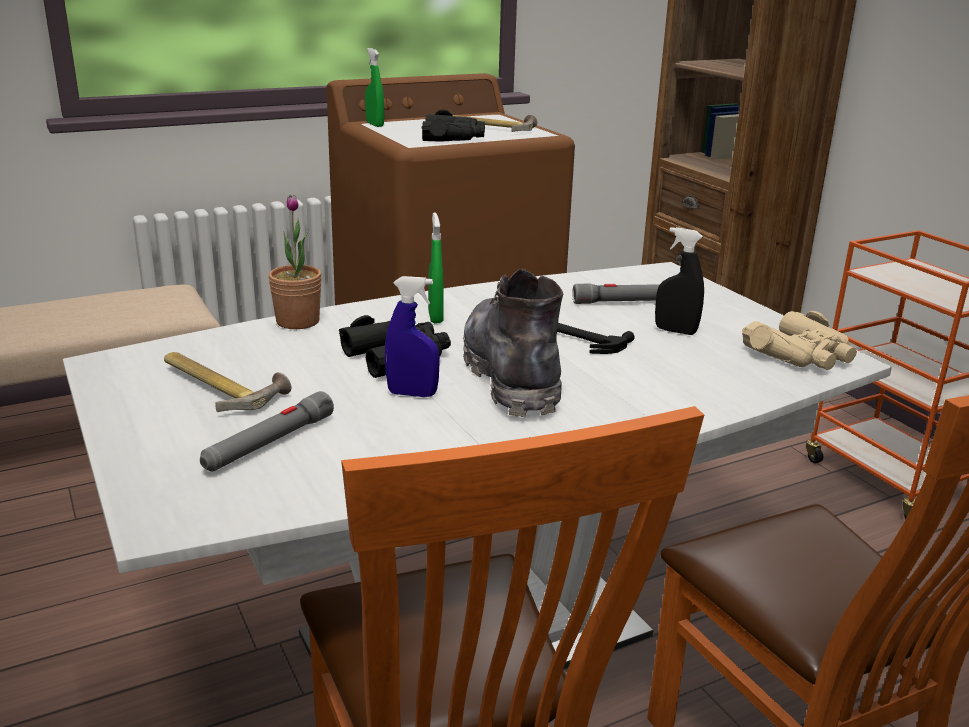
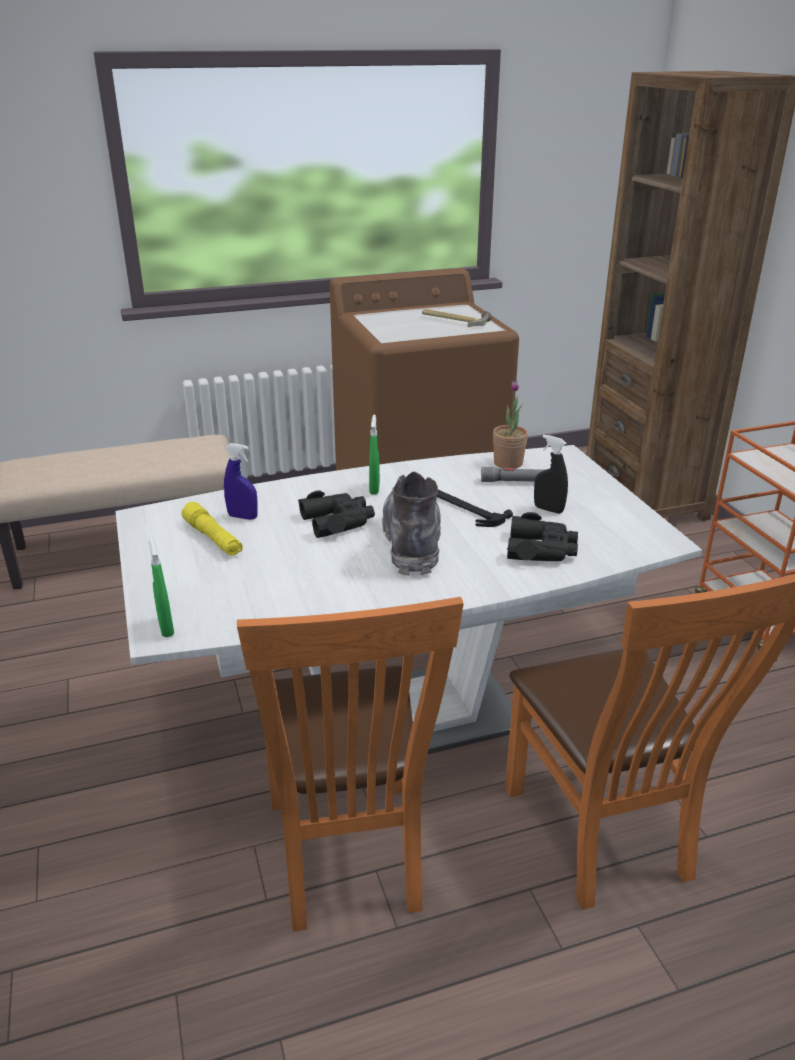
camera: 10 degrees right, 5 degrees up
(220, 386) = (213, 538): hammer -> yellow flashlight
(269, 443) = (235, 584): grey flashlight -> none
(298, 321) = (276, 488): potted plant -> potted plant (508, 463)
(375, 125) = (363, 316): green spray bottle -> green spray bottle (166, 627)
(412, 394) = (339, 552): blue spray bottle -> blue spray bottle (242, 517)
(453, 137) = (420, 332): black binoculars -> black binoculars (541, 549)
(801, 355) = (635, 535): beige binoculars -> none

